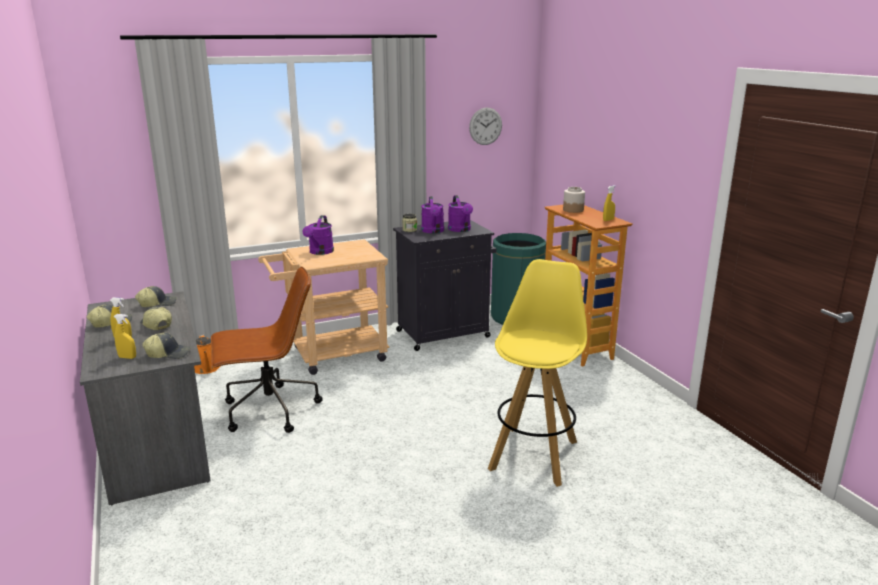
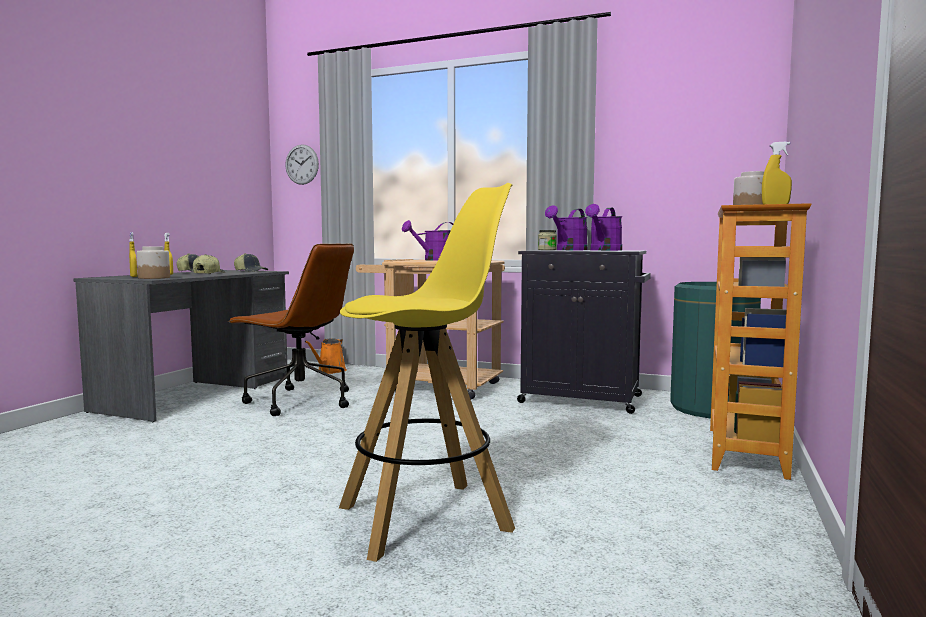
camera: 45 degrees right, 15 degrees down
(168, 354) = (154, 278): cap -> jar
(485, 126) = (693, 131): wall clock -> wall clock (302, 164)

